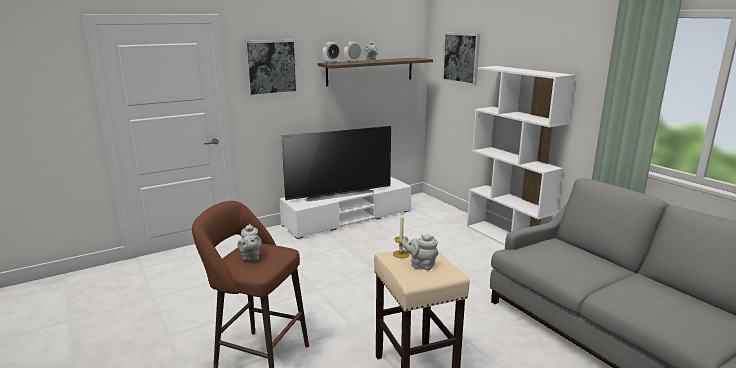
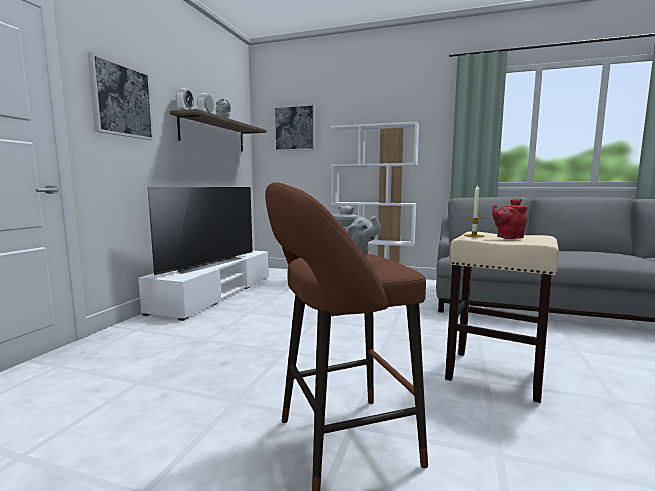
camera: 40 degrees left, 10 degrees down
(421, 265) = (508, 237): grey teapot -> red teapot

